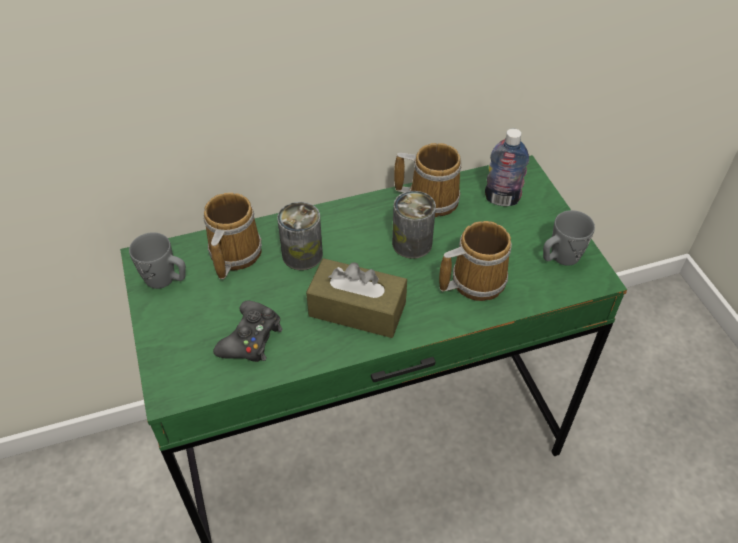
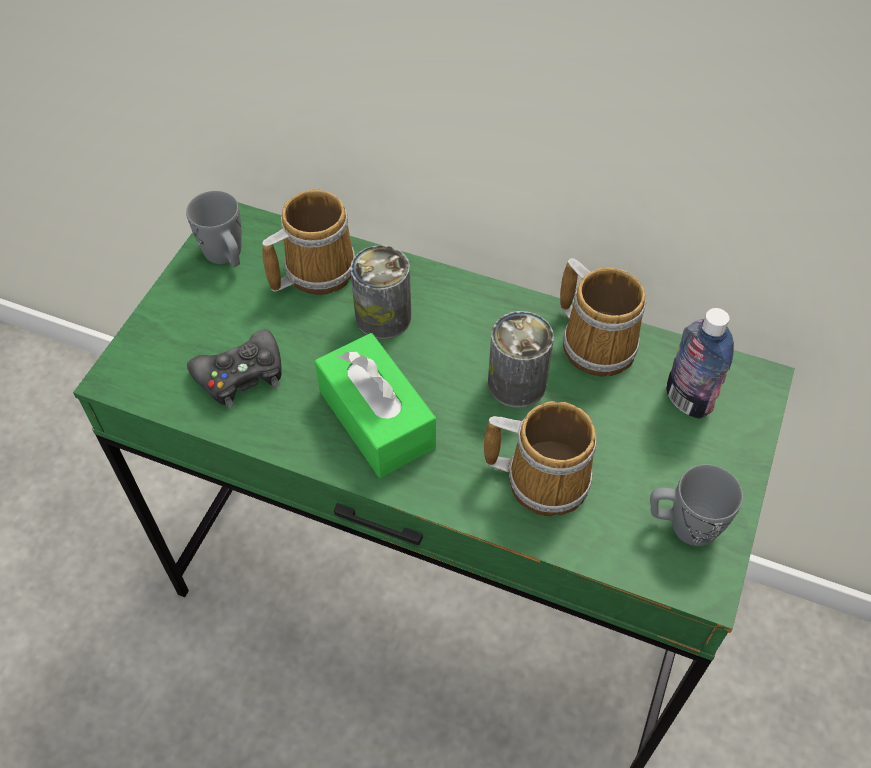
camera: 40 degrees right, 5 degrees up
(357, 309) = (376, 419): brown tissue box -> green tissue box

